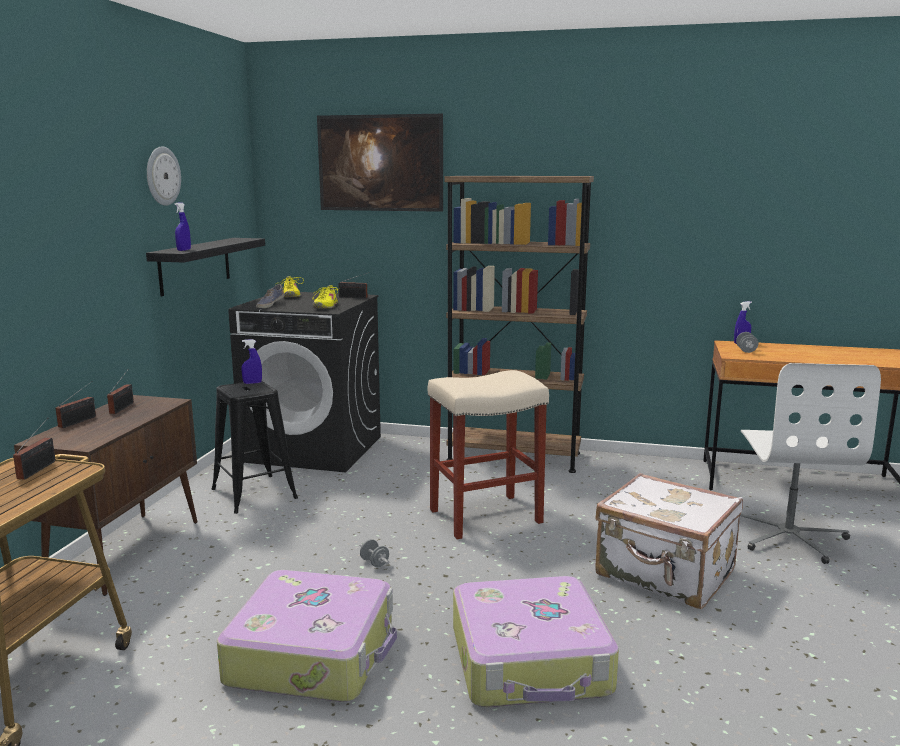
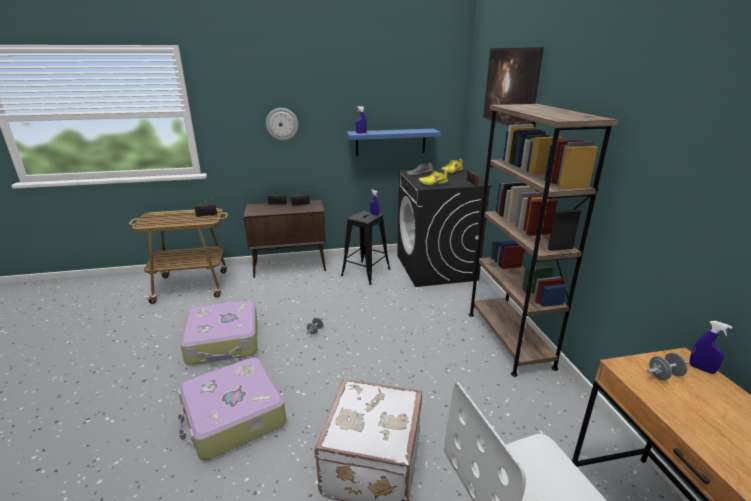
camera: 65 degrees right, 10 degrees up
(162, 176) = (367, 89): wall clock -> wall clock (282, 124)
(195, 265) = (390, 142): black shelf -> blue shelf
(486, 516) = (401, 353): beige stool -> none

